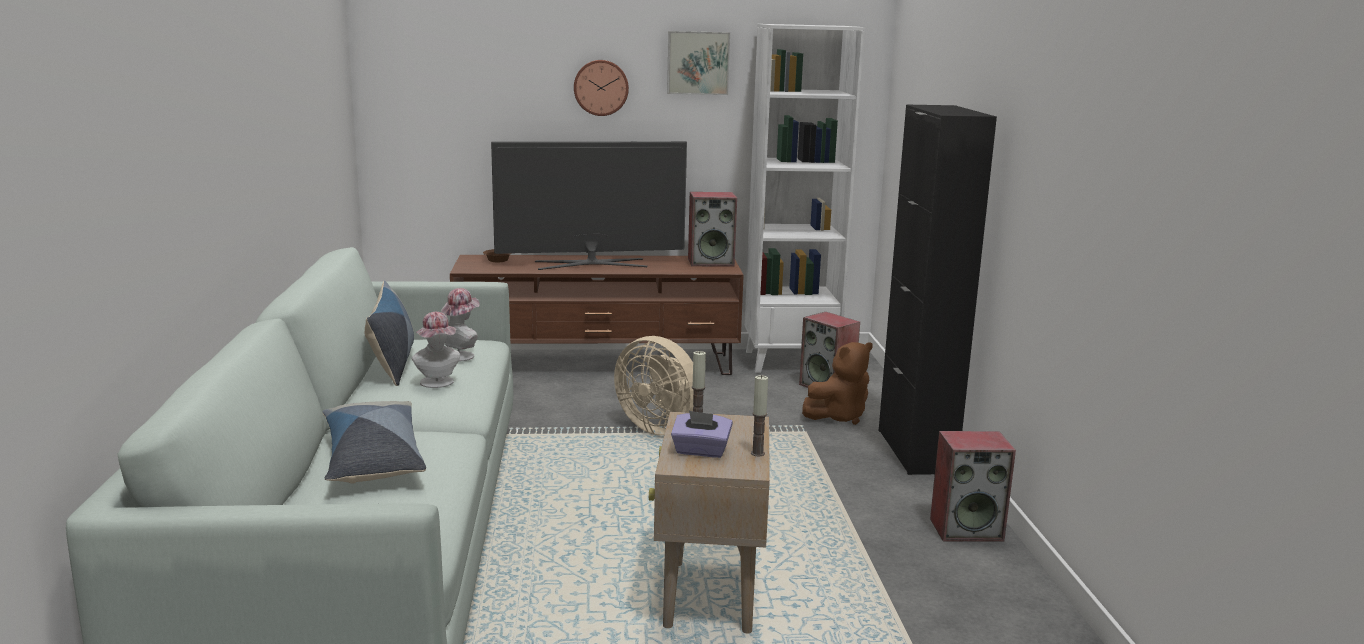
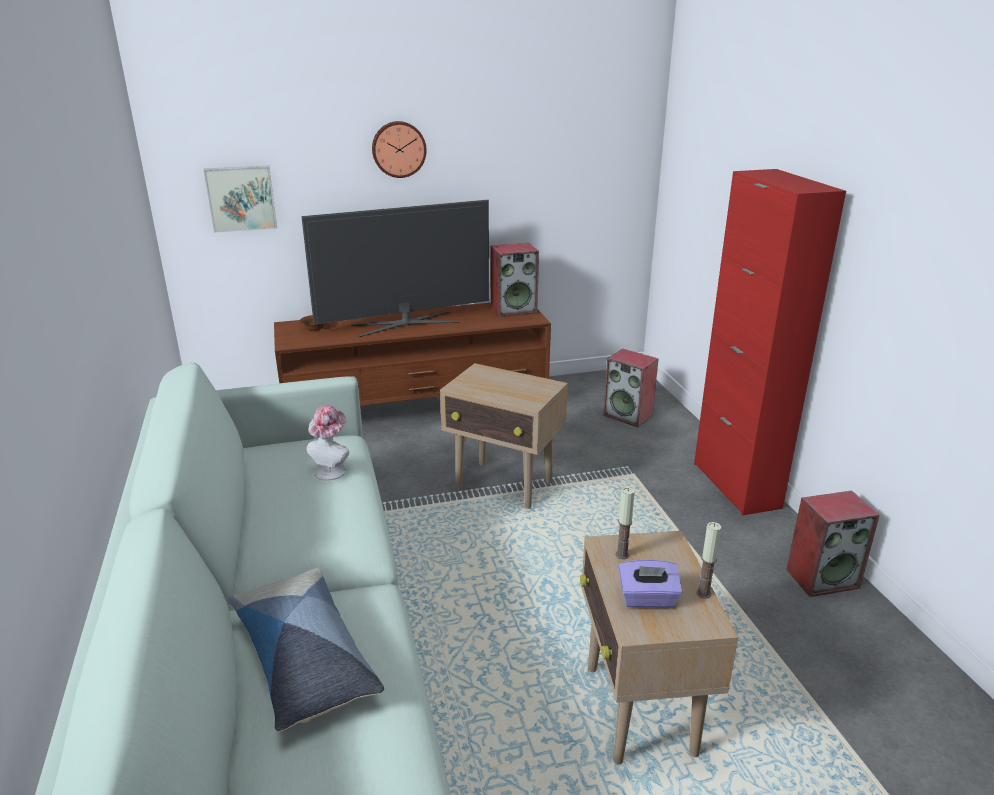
camera: 10 degrees left, 10 degrees up
(392, 363) = (264, 490): pillow -> none
(438, 383) = (326, 518): hat -> none
(661, 427) = (504, 485): beige fan -> beige side table
(698, 63) = (490, 119): picture -> picture (241, 198)
(790, 361) = (584, 388): white bookcase -> none
(838, 416) = (653, 450): brown plush toy -> none
(916, 451) = (736, 485): black cabinet -> red cabinet

